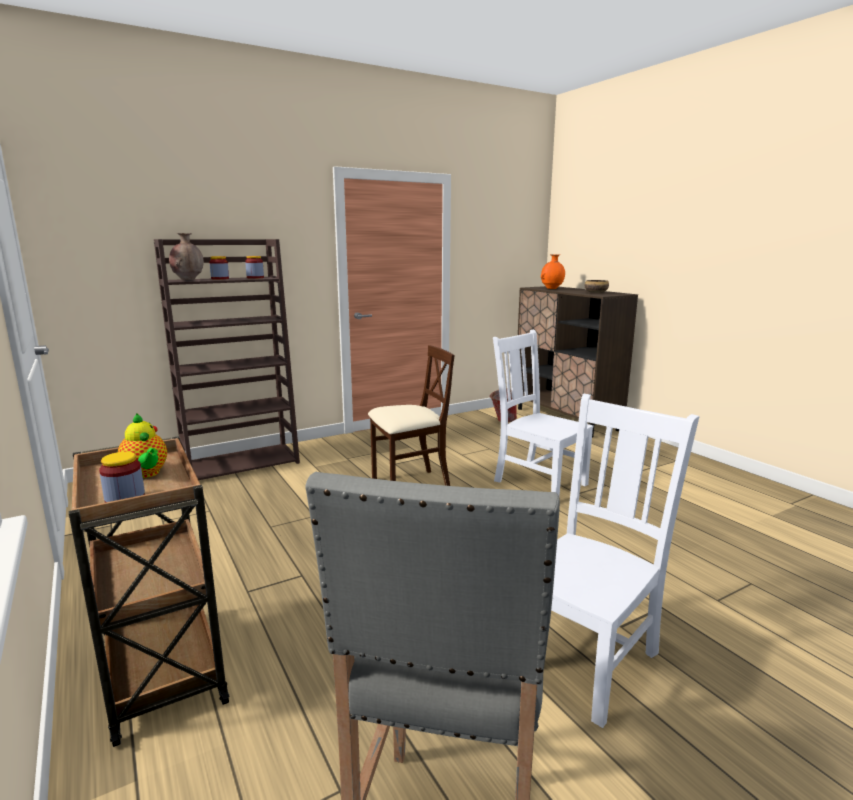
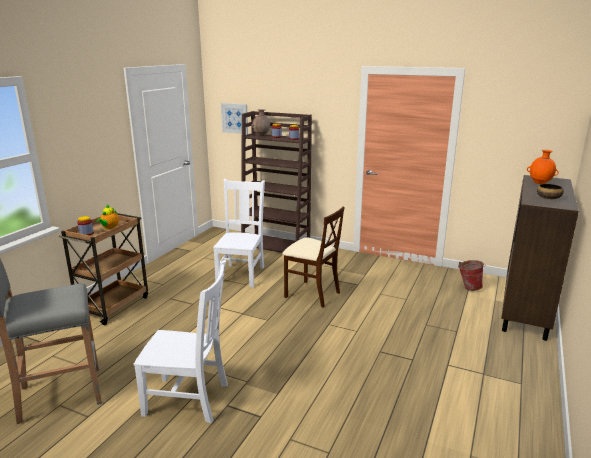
camera: 55 degrees right, 5 degrees up
(106, 257) = (235, 118): none -> picture
(538, 481) = (377, 332): white chair -> white chair (241, 274)

